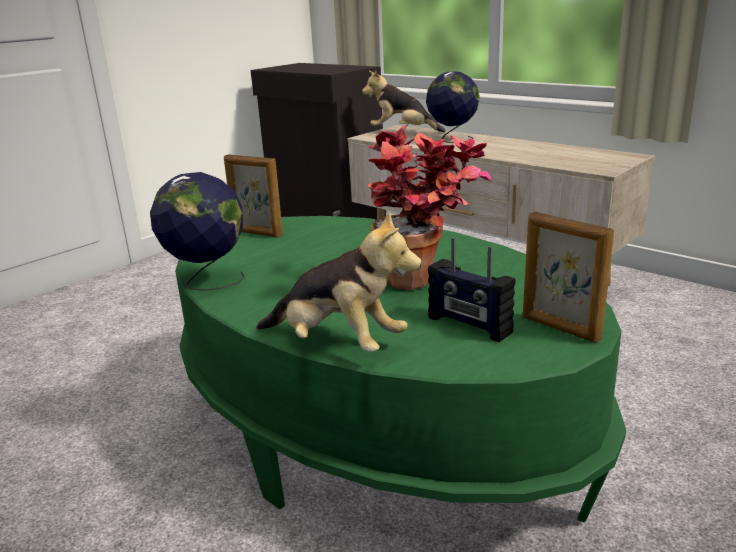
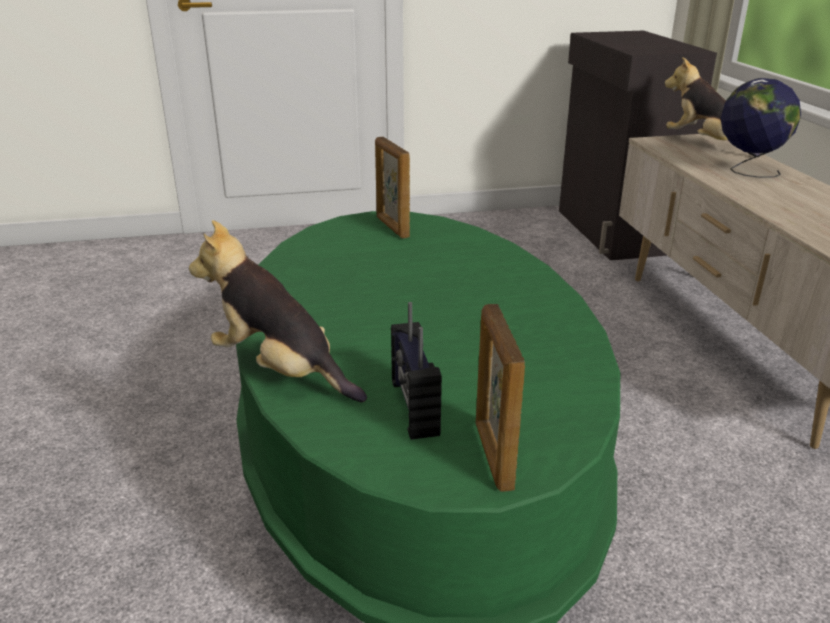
camera: 35 degrees right, 5 degrees up
(207, 281) = (282, 264): globe -> none
(338, 344) = (280, 371): plush toy -> plush toy turned 150 degrees clockwise
(425, 283) = (451, 341): potted plant -> none

